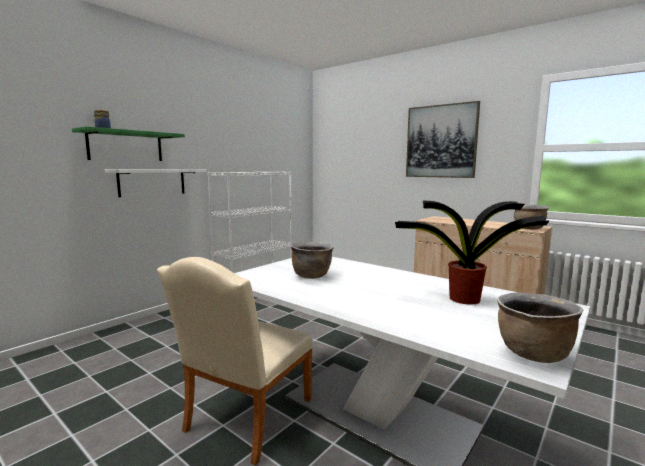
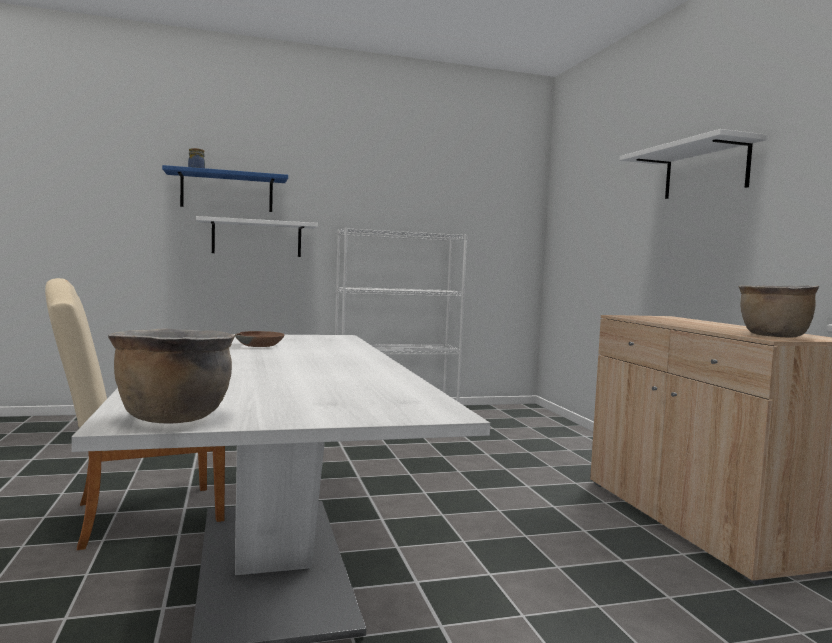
camera: 35 degrees right, 5 degrees down
(126, 146) = (227, 192): green shelf -> blue shelf
(311, 276) = (260, 345): brown cooking pot -> brown bowl
(441, 141) = (705, 171): picture -> white shelf
(462, 299) = (331, 382): potted plant -> none

